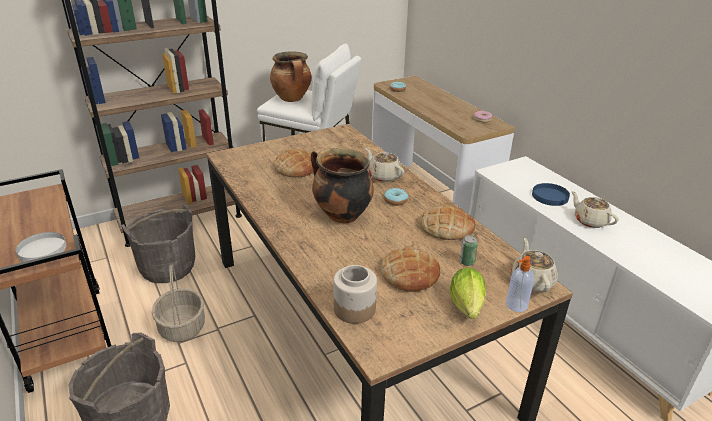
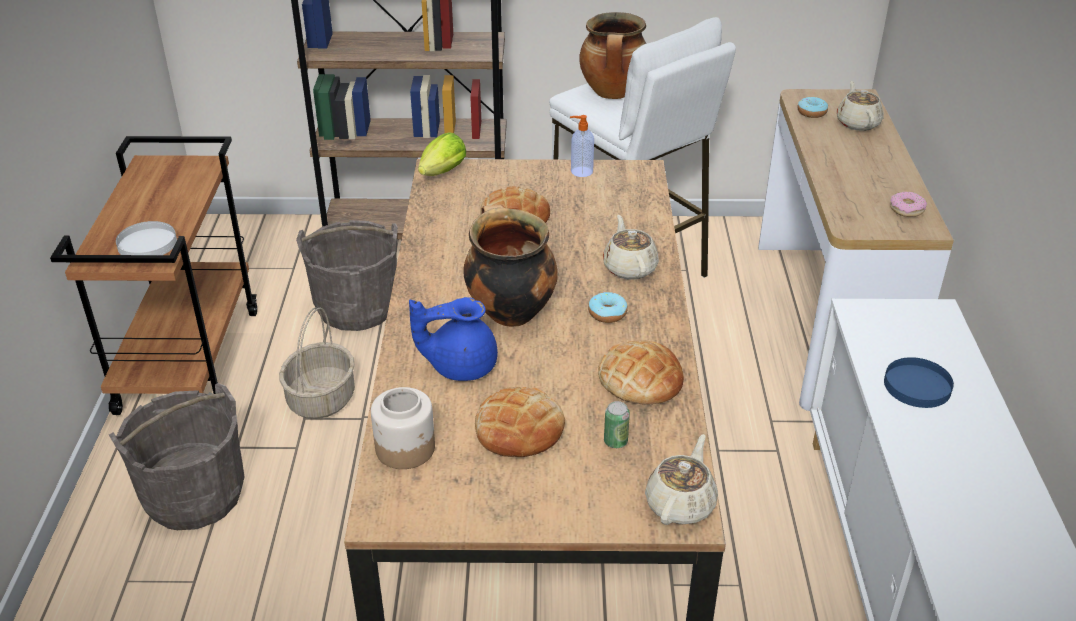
camera: 30 degrees right, 5 degrees up
(341, 252) = (460, 365): none -> blue teapot
(467, 308) = (547, 505): lettuce -> lettuce (440, 174)
(515, 305) = (619, 527): soap dispenser -> soap dispenser (581, 171)
(590, 221) = (943, 451): beige teapot -> beige teapot (857, 123)

